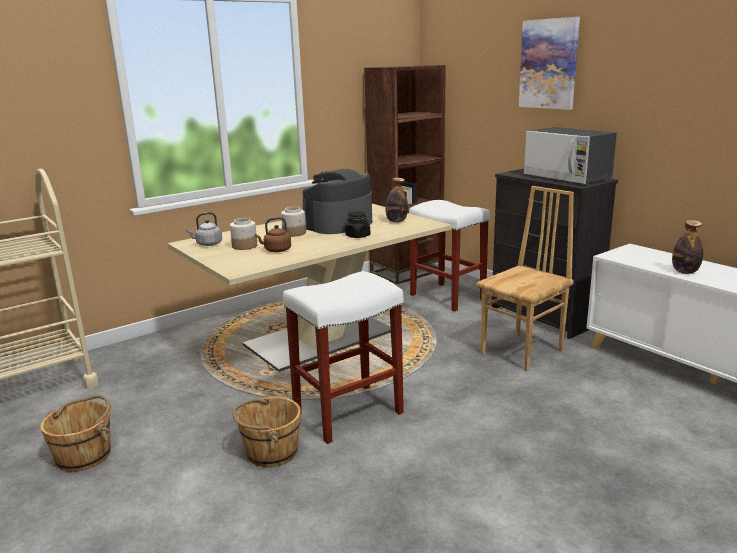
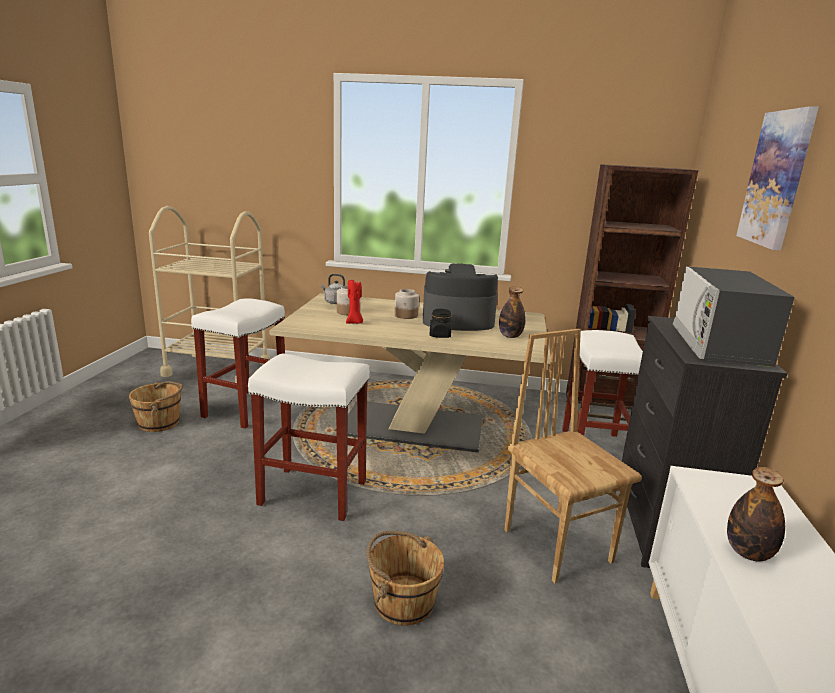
camera: 45 degrees right, 0 degrees up
(148, 398) = (245, 408): none -> white stool
(271, 452) = (222, 485): brown bucket -> brown bucket (403, 601)
(276, 250) = (354, 323): brown kettle -> red candle
(523, 351) = (558, 544): brown chair -> brown chair turned 120 degrees counterclockwise

